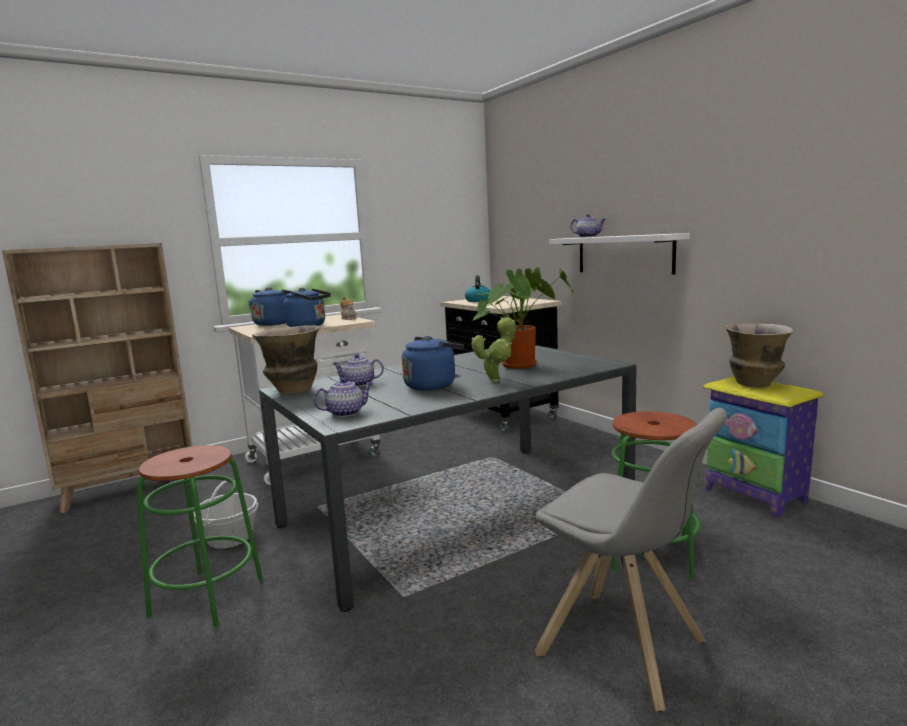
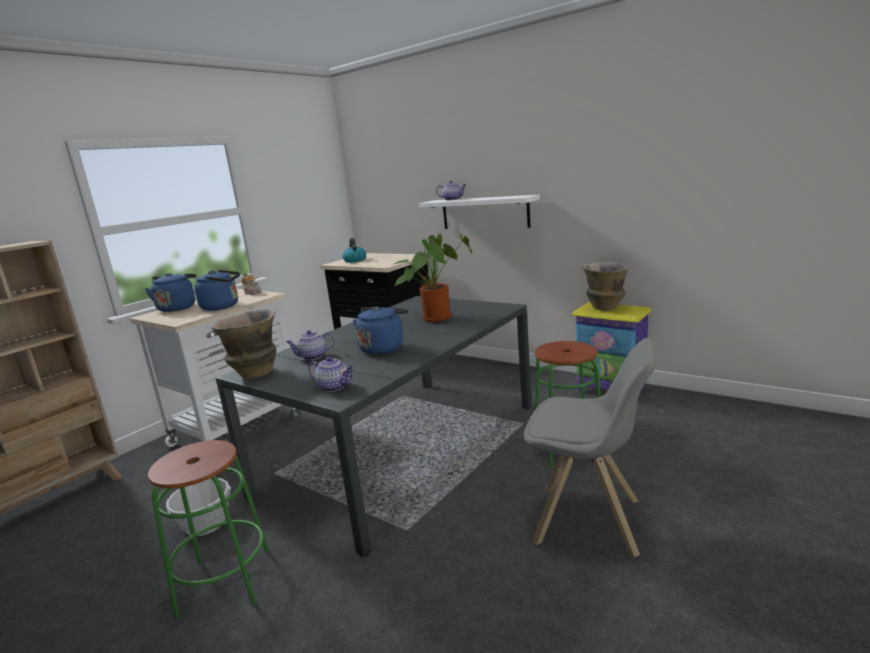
camera: 20 degrees left, 5 degrees up
(346, 413) = (334, 387): teapot -> teapot turned 75 degrees clockwise
(497, 380) = (433, 335): potted plant -> none

